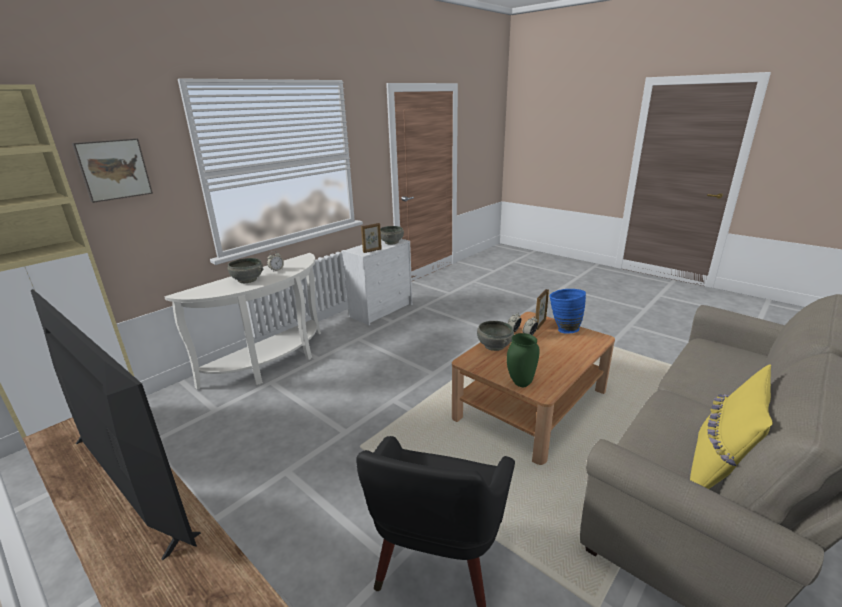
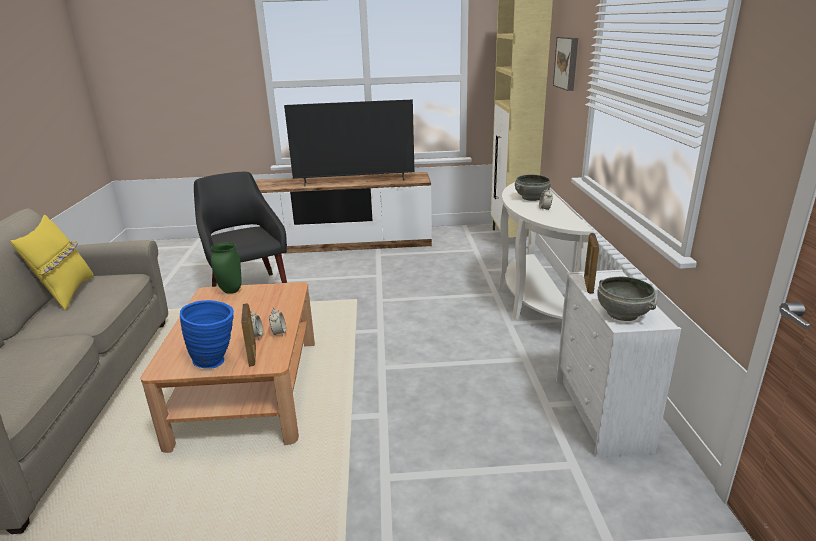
camera: 135 degrees right, 0 degrees up
(494, 346) = (284, 309): grey bowl -> none

